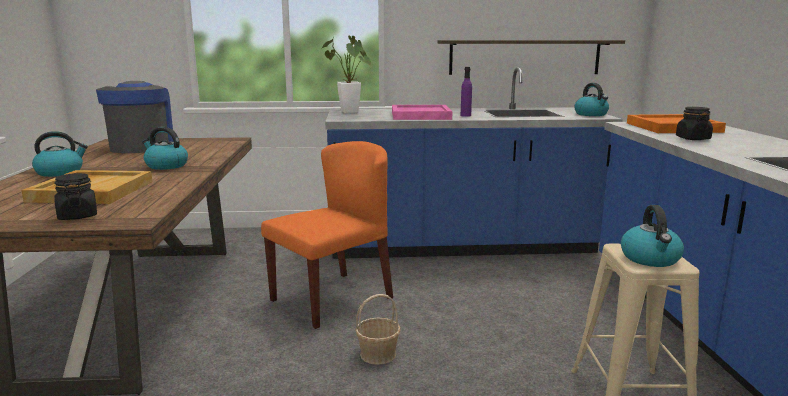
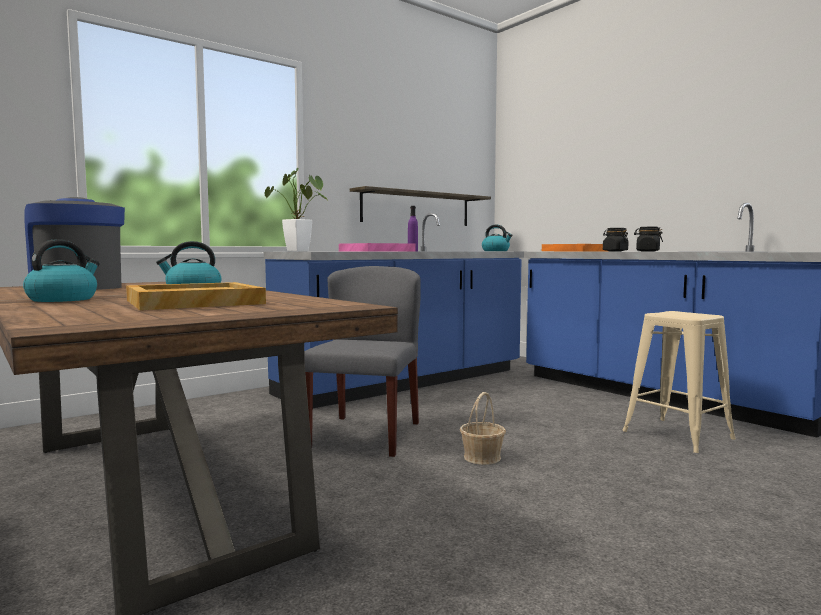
camera: 35 degrees left, 10 degrees down
(78, 216) = (273, 309): black jar -> black jar (647, 251)
(332, 298) = (365, 435): orange chair -> grey chair
(650, 259) = (689, 315): kettle -> none

